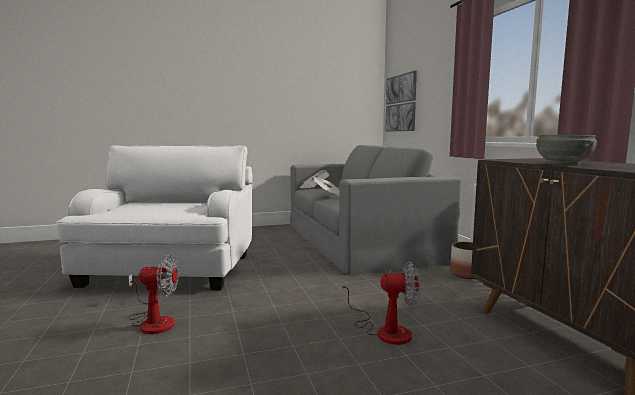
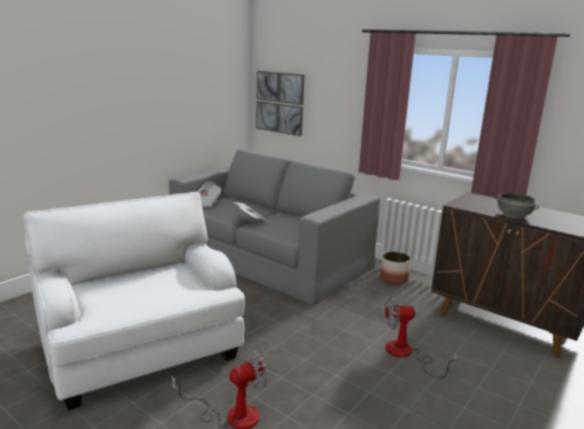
camera: 35 degrees left, 10 degrees up
(384, 330) = (406, 354): fan -> fan turned 150 degrees counterclockwise

